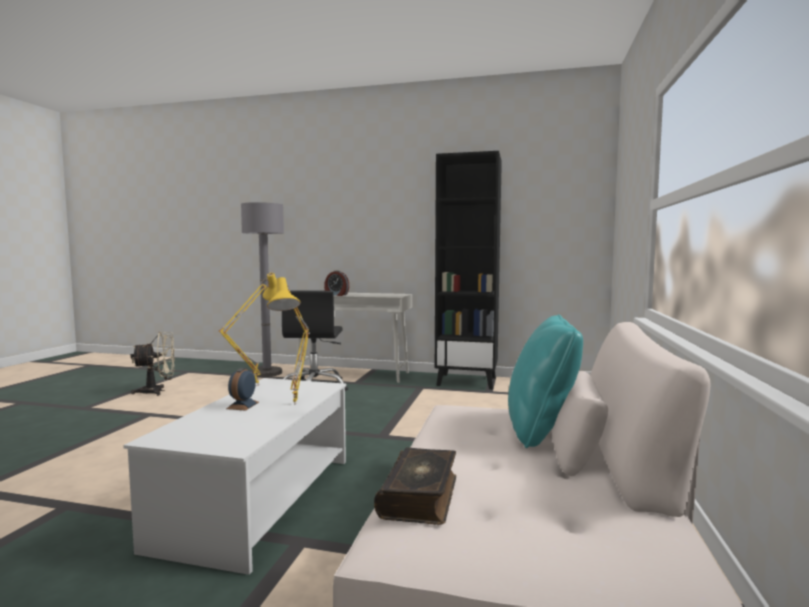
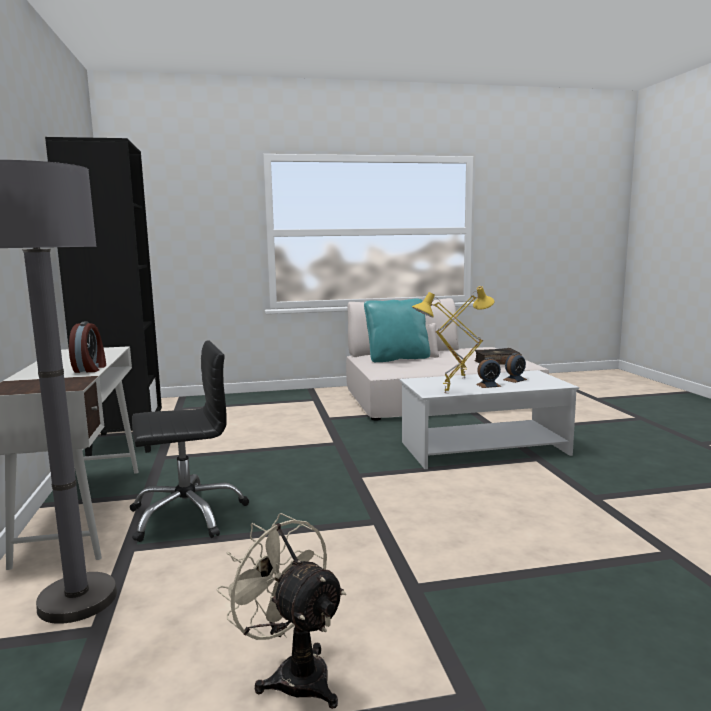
camera: 115 degrees left, 5 degrees up
(233, 423) = (514, 379): none -> alarm clock

